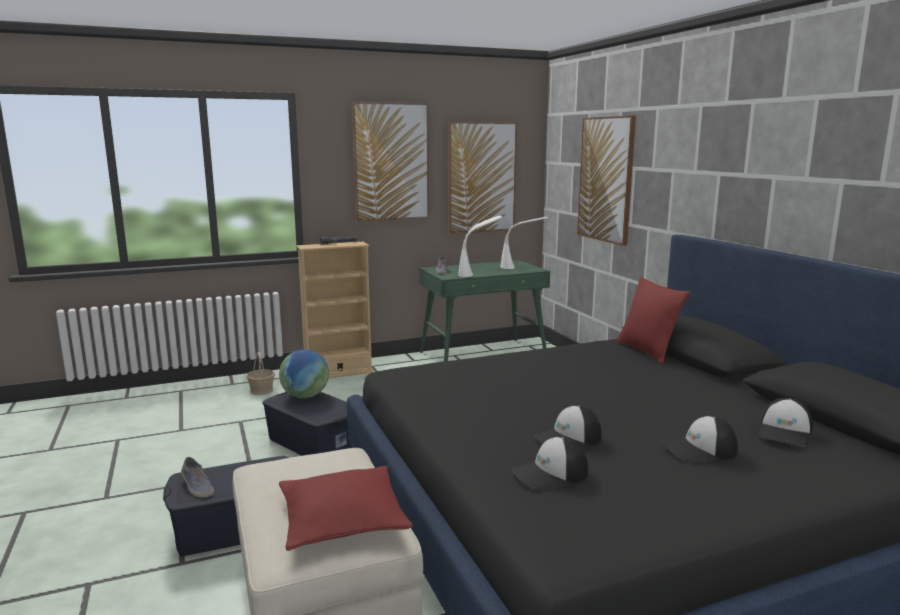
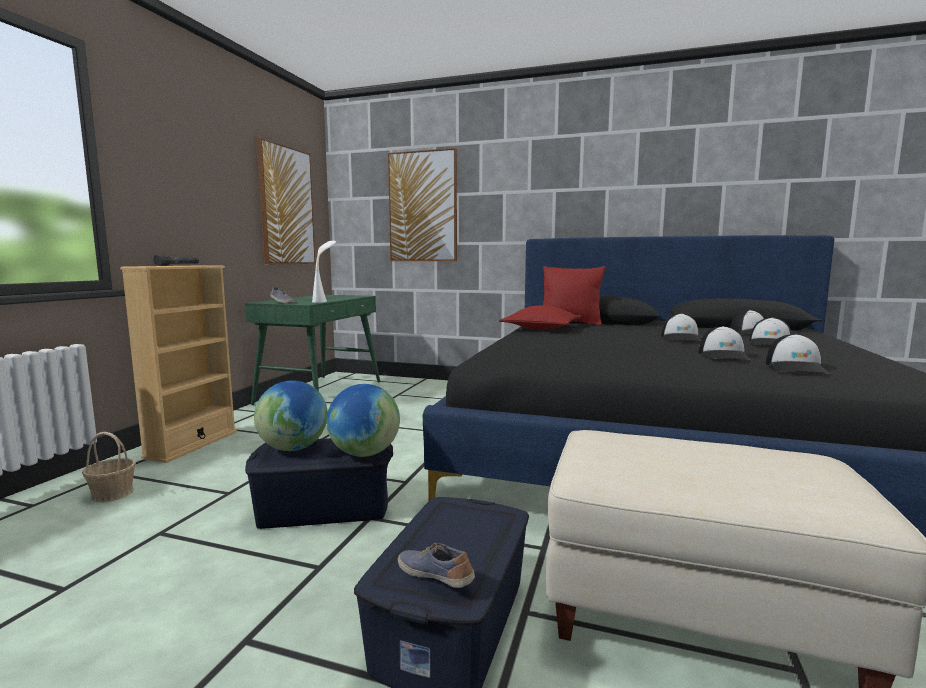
camera: 50 degrees left, 5 degrees down
(197, 487) = (435, 577): shoe -> shoe turned 135 degrees counterclockwise
(321, 415) = (364, 453): none -> globe
(342, 520) = (778, 463): red pillow -> red pillow (541, 329)
(391, 162) = (207, 172): picture -> none
(522, 269) = (351, 296): white table lamp -> none
(635, 407) = (681, 338): none -> cap

